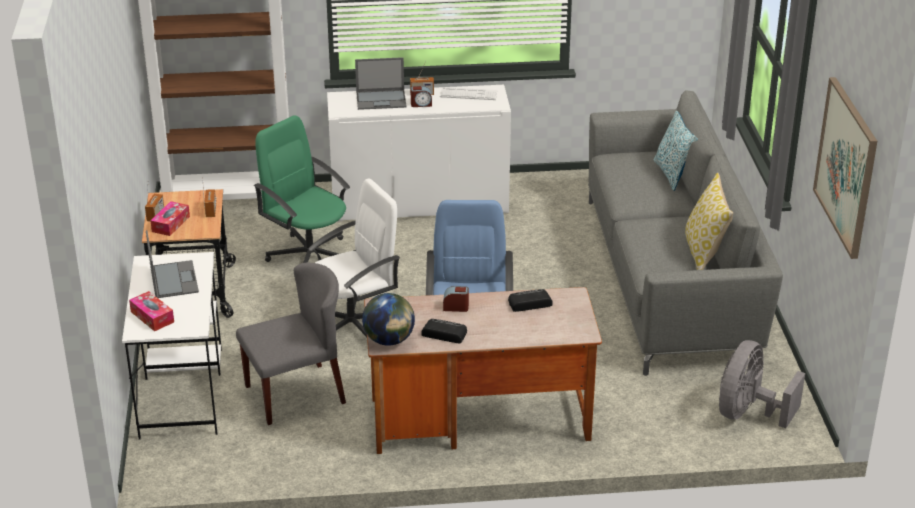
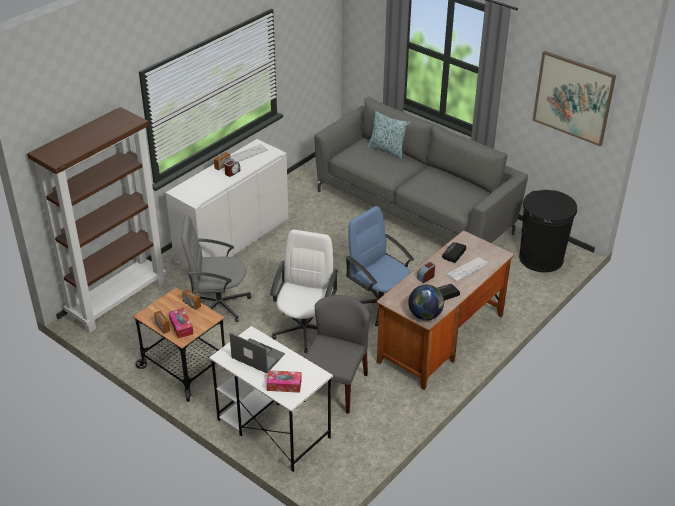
camera: 45 degrees left, 5 degrees up
(309, 255) = (218, 305): green office chair -> grey office chair
(381, 100) = (206, 181): laptop -> none
(516, 325) = (467, 269): none -> keyboard
(705, 253) = (464, 184): pillow -> none
(748, 413) = (541, 258): grey fan -> black trash can

